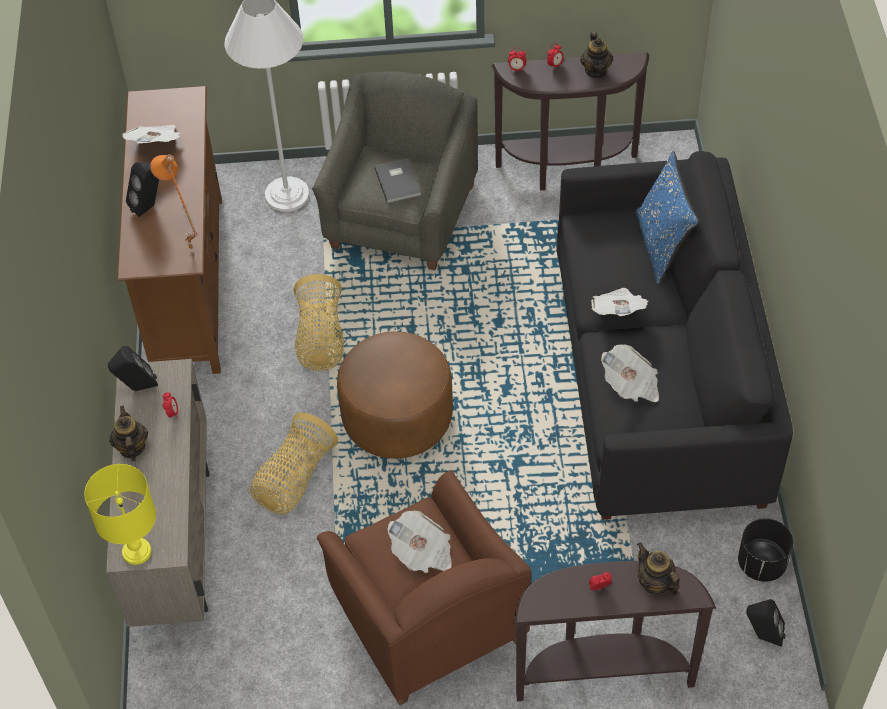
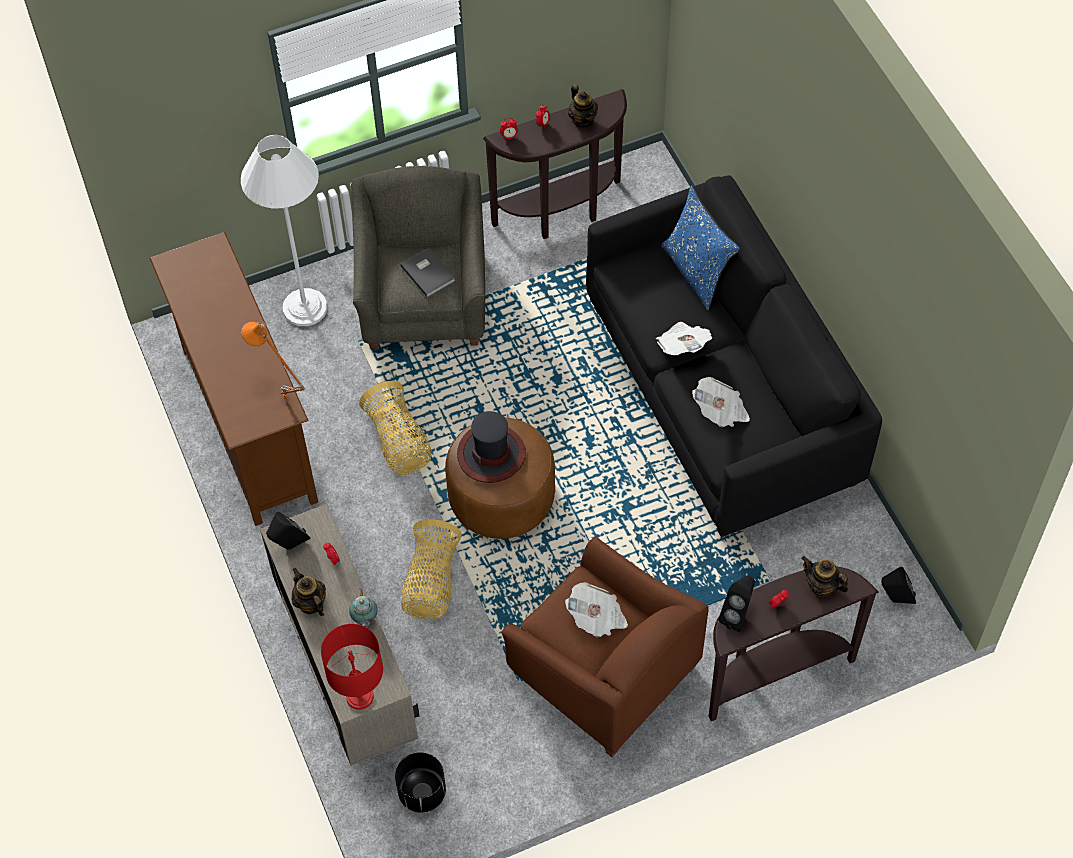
camera: 20 degrees left, 5 degrees up
(137, 552) = (360, 696): yellow table lamp -> red table lamp
(149, 206) = (226, 368): black speaker -> black speaker (737, 615)
(156, 144) = (204, 304): newspaper -> none
(176, 478) = (364, 619): none -> teapot
(387, 365) = (491, 454): none -> hat
(762, 564) = (871, 535): black planter -> black planter (422, 792)

